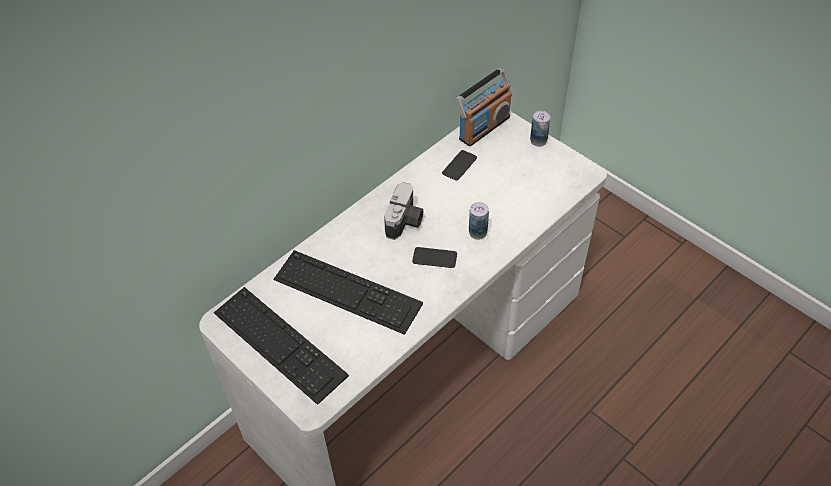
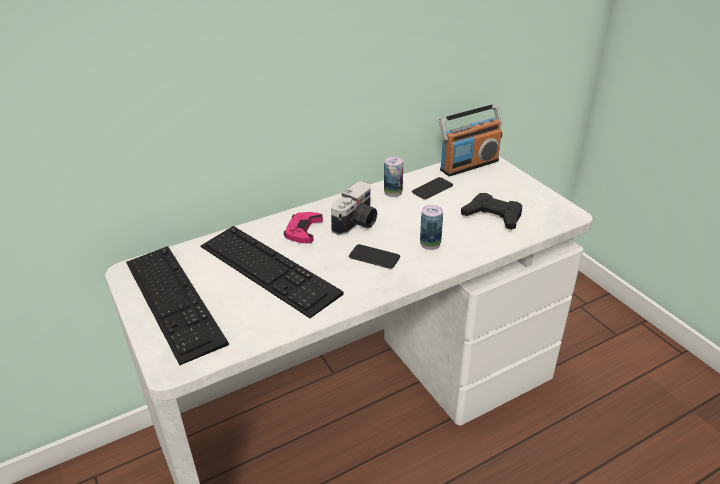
camera: 15 degrees right, 15 degrees down
(359, 241) = (303, 230): none -> pink game controller
(522, 188) = (493, 216): none -> black game controller
(538, 141) = (523, 182): can -> can (393, 192)

